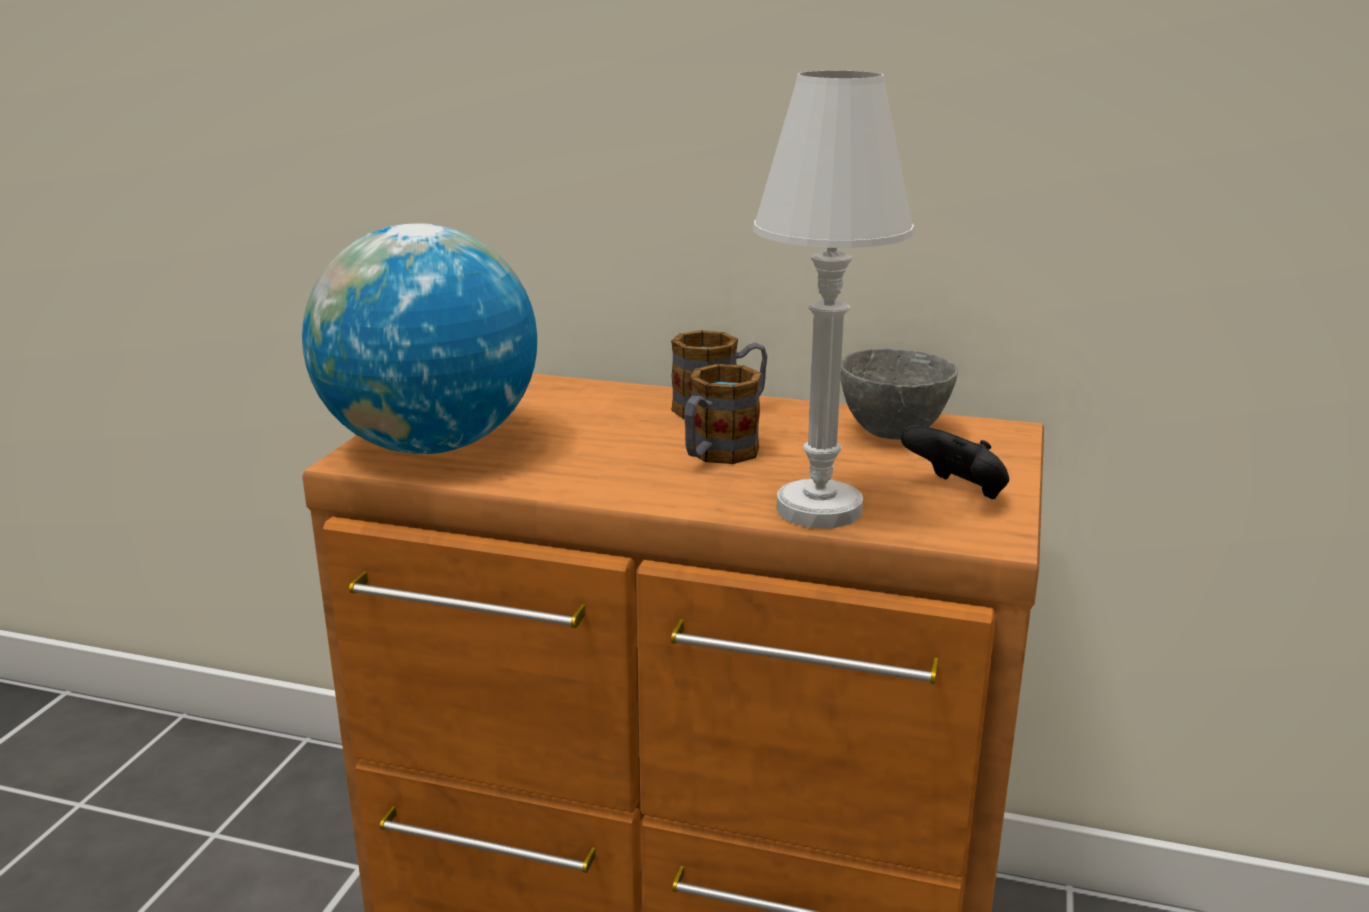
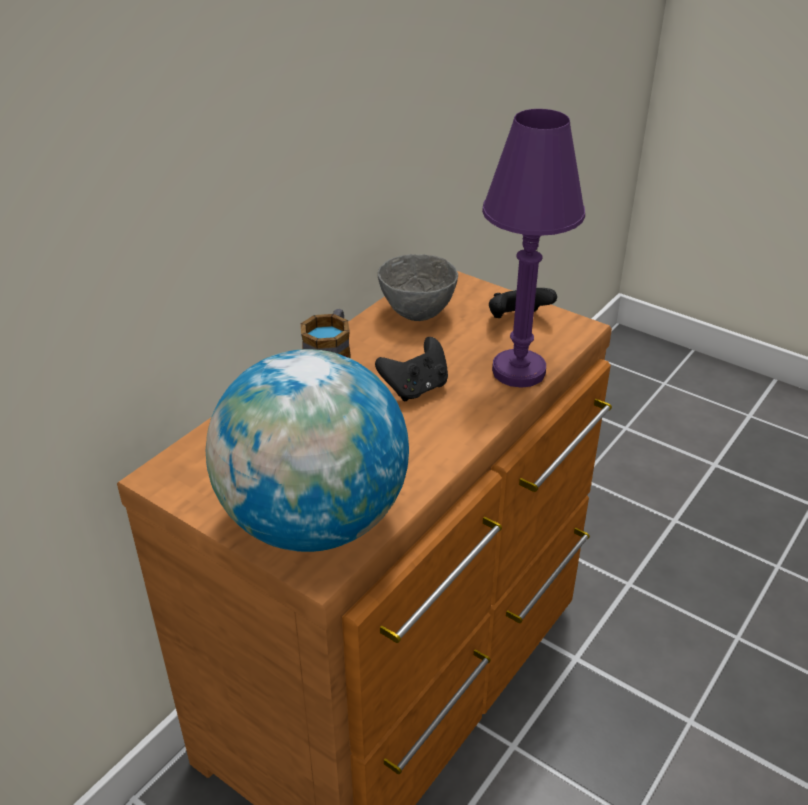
camera: 70 degrees left, 15 degrees up
(716, 455) = (415, 388): mug -> black game controller
(819, 509) = (518, 371): white table lamp -> purple table lamp

